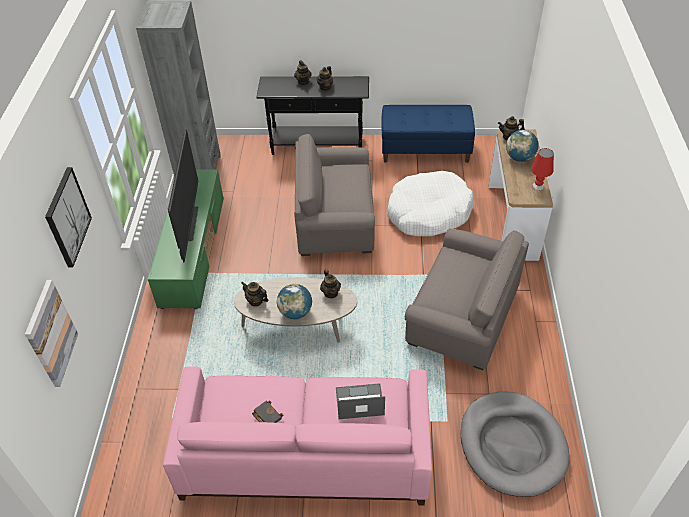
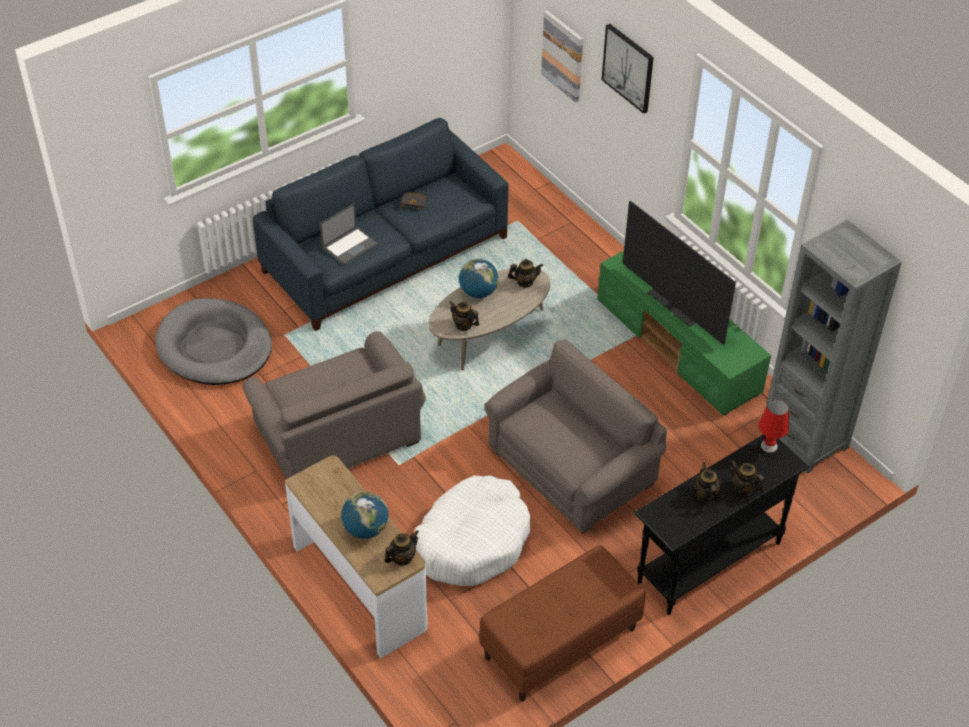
camera: 140 degrees right, 0 degrees up
(304, 452) = (386, 255): pink sofa -> blue sofa
(425, 150) = (560, 644): blue bench -> brown bench
(462, 316) = (337, 434): grey armchair -> grey armchair turned 105 degrees counterclockwise
(538, 186) = (316, 496): red table lamp -> red table lamp (769, 446)

